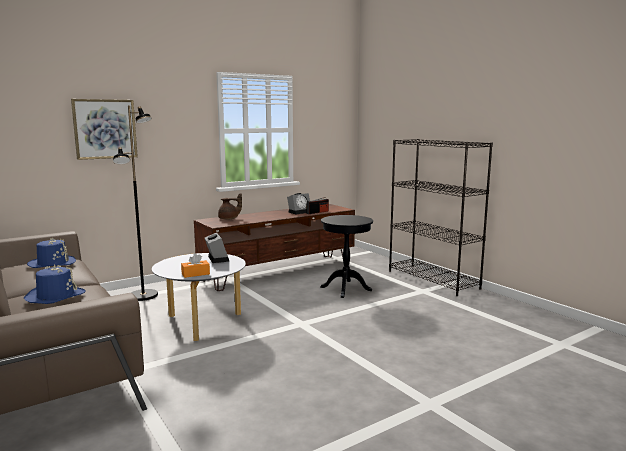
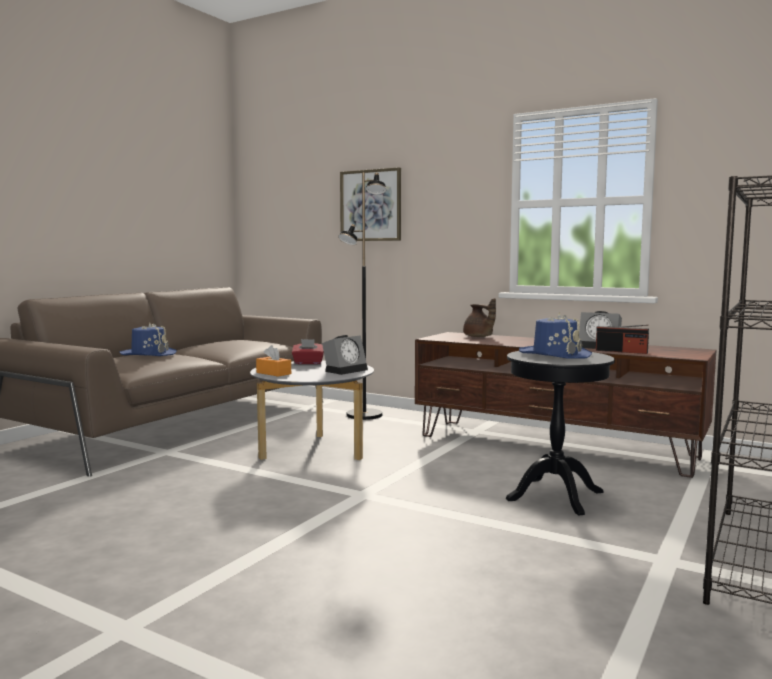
camera: 65 degrees right, 5 degrees down
(52, 263) = (246, 341): blue hat -> blue hat (554, 354)
(171, 262) = (308, 363): none -> red tissue box

